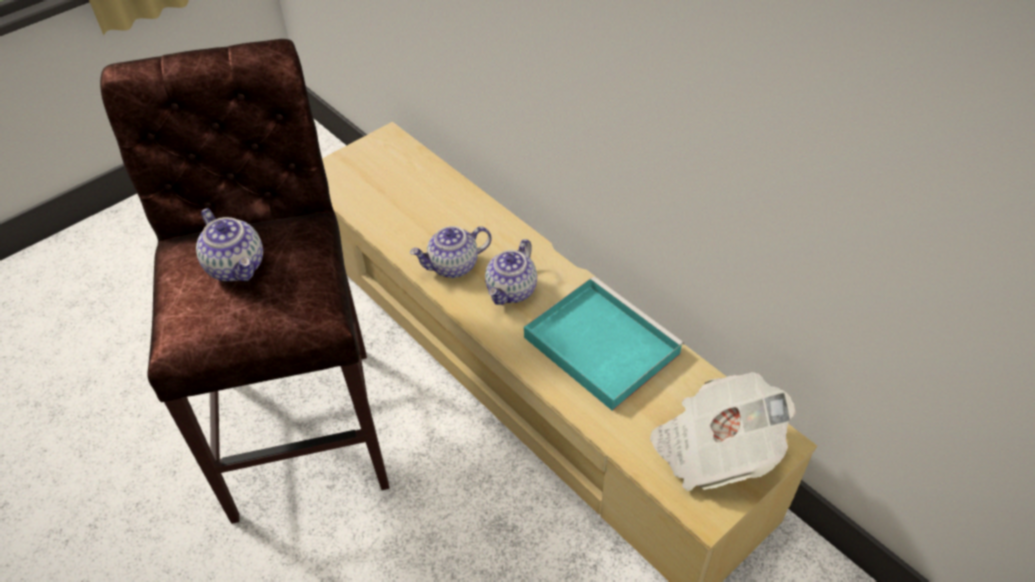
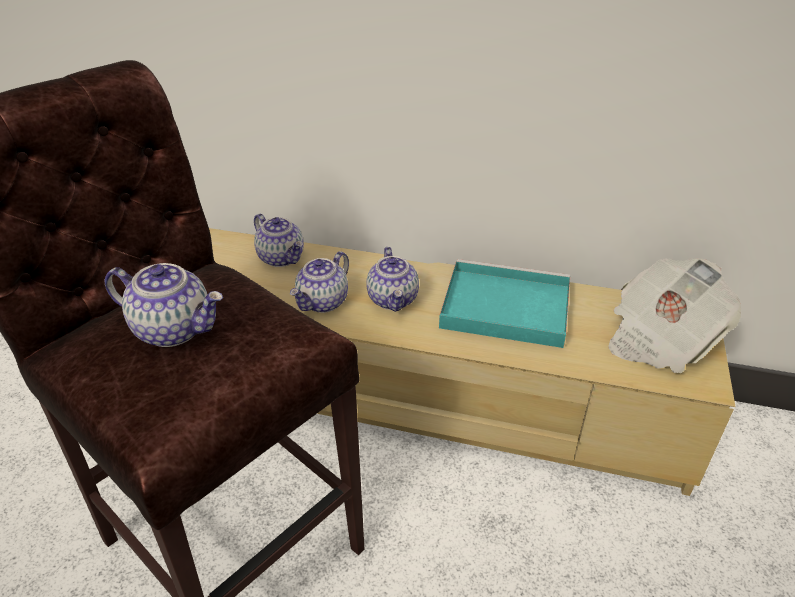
camera: 35 degrees left, 10 degrees down
(457, 205) = (282, 258): none -> teapot

